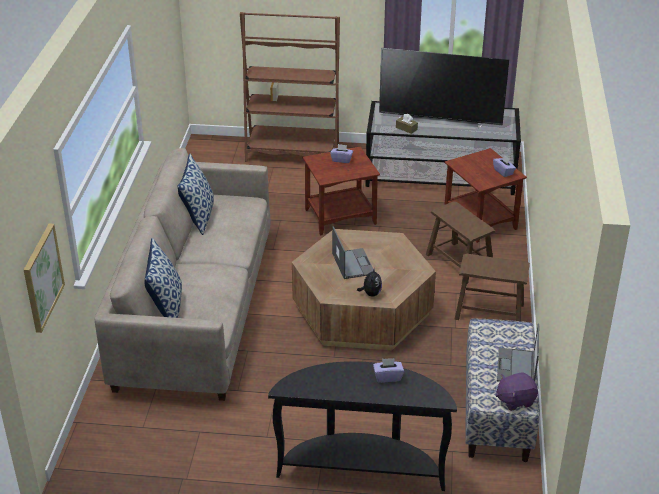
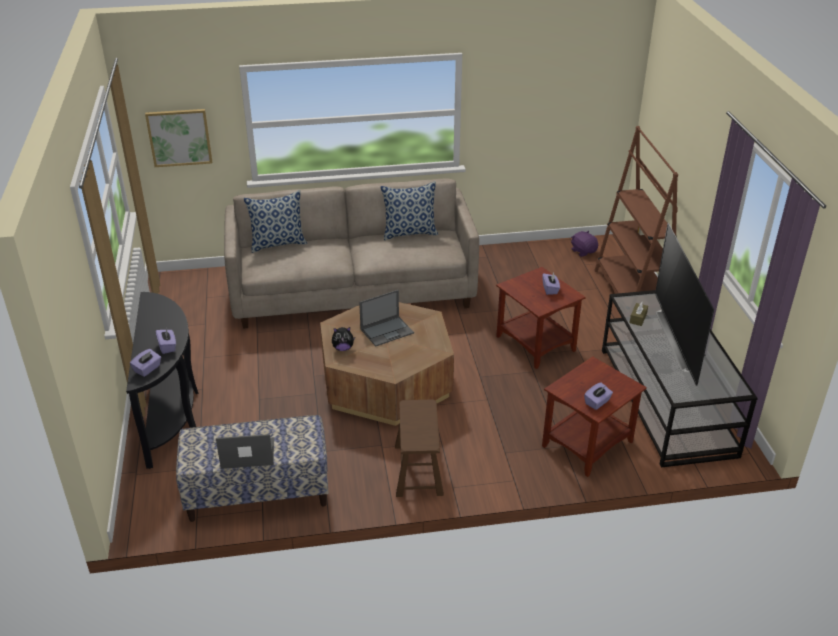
camera: 75 degrees right, 0 degrees up
(424, 392) = (147, 369): none -> purple tissue box
(459, 263) = (496, 437): brown stool -> none
(515, 400) = (196, 457): purple plush toy -> purple plush toy (583, 251)

